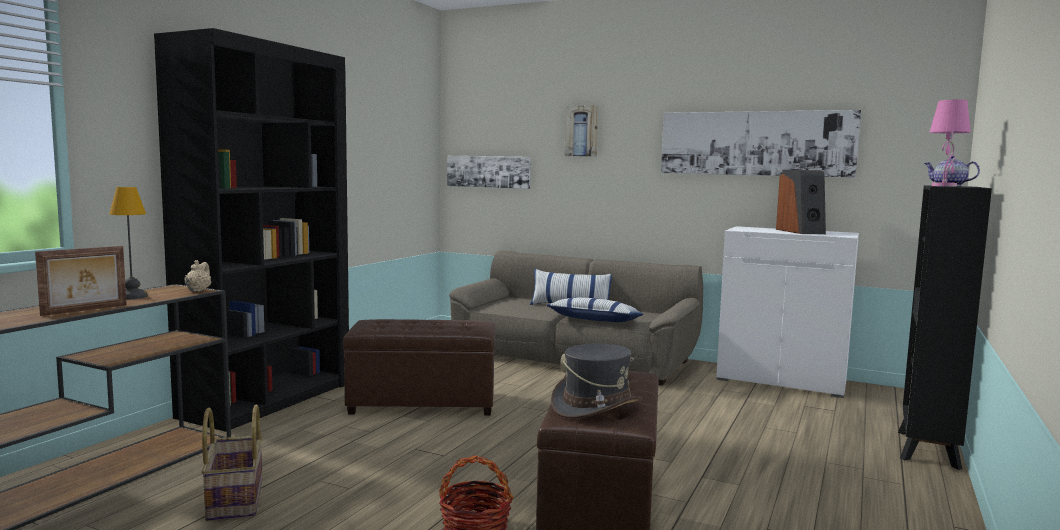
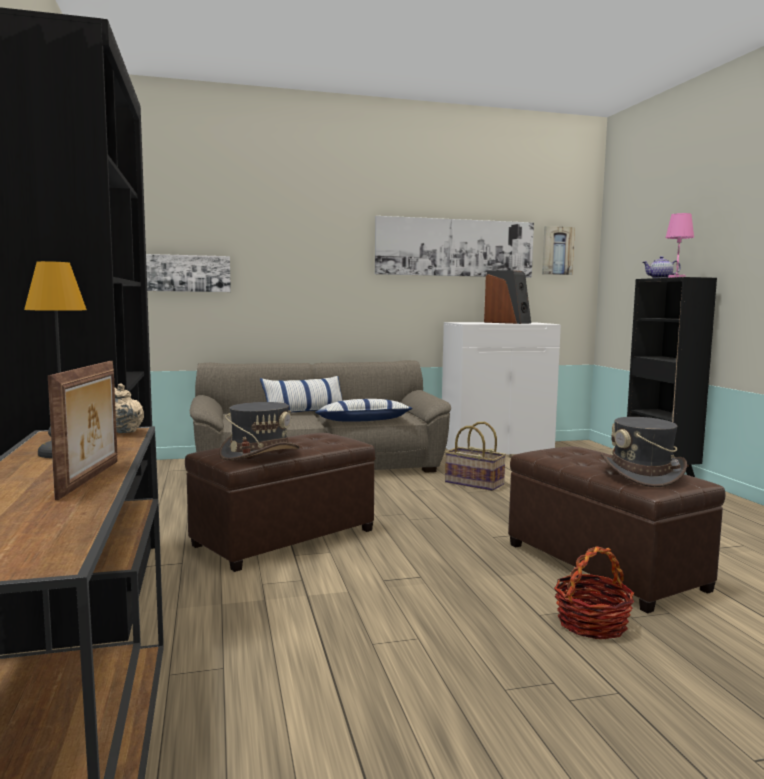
camera: 40 degrees left, 0 degrees up
(234, 499) = (337, 703): basket -> basket (473, 483)
(389, 327) = (260, 453): none -> grey hat
(582, 131) = (290, 230): picture -> picture (557, 251)

